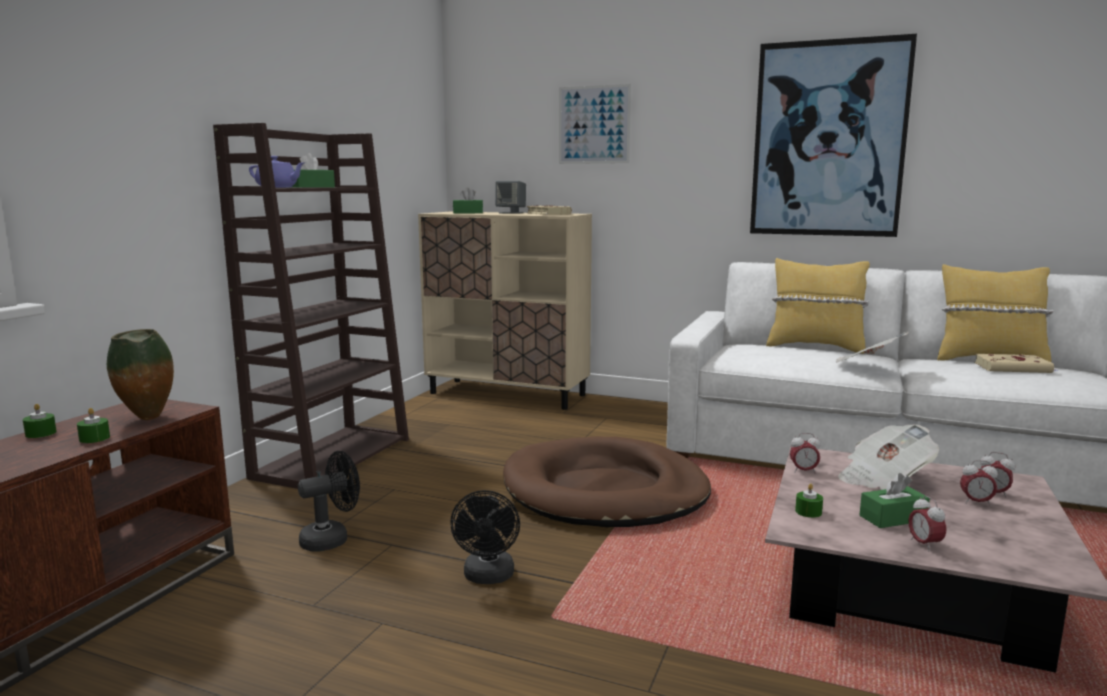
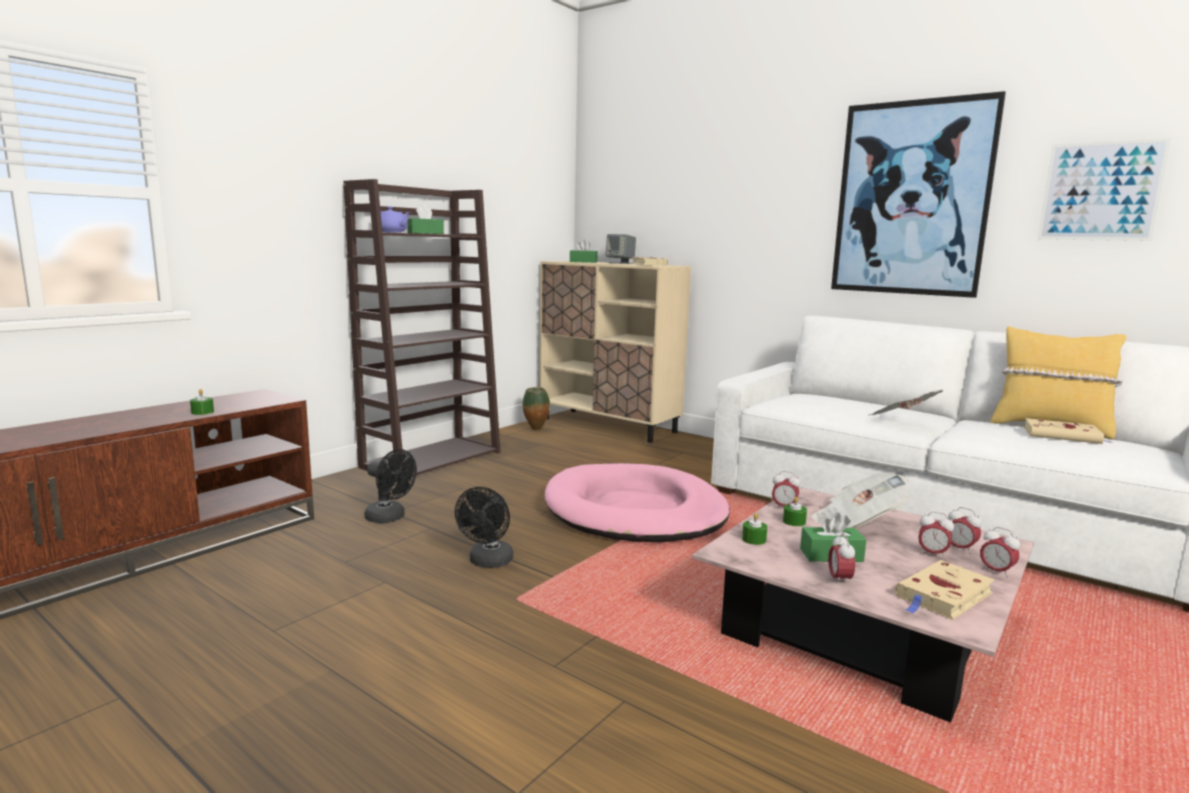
camera: 15 degrees right, 0 degrees up
(41, 433) = (173, 406): green candle -> green candle (794, 522)
(148, 419) = (249, 403): vase -> vase (536, 429)
(332, 539) = (390, 518): black fan -> black fan turned 45 degrees clockwise
(594, 125) = (696, 184): picture -> picture (1100, 191)
(605, 491) = (635, 511): brown dog bed -> pink dog bed
(815, 347) = (873, 401): yellow pillow -> none
(1024, 546) = (943, 596): none -> beige book
(1043, 513) = (996, 572): none -> alarm clock

